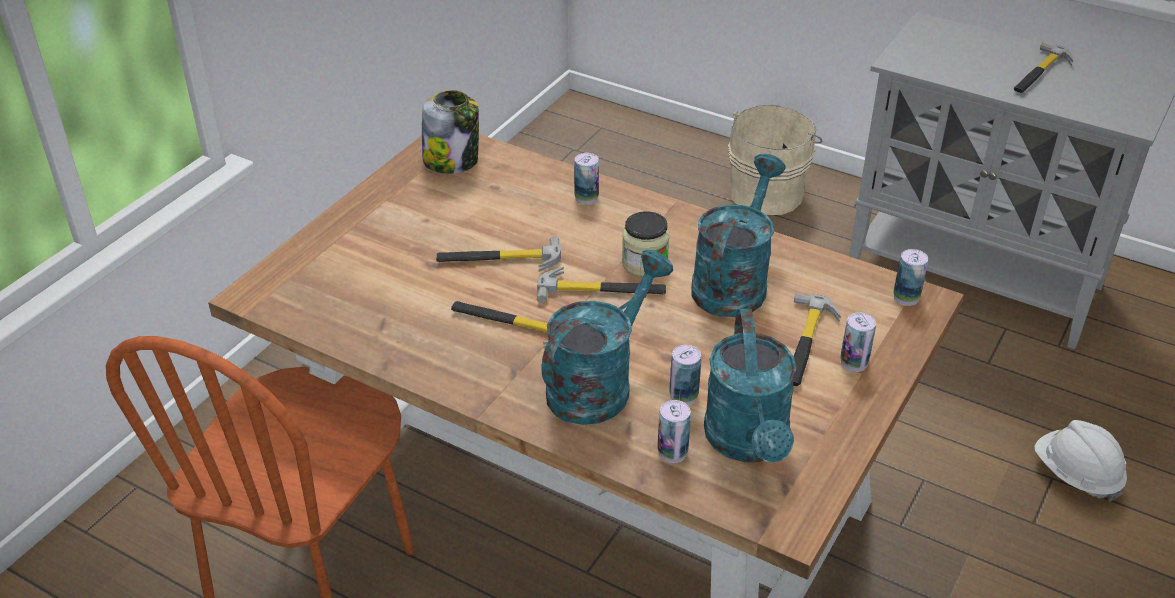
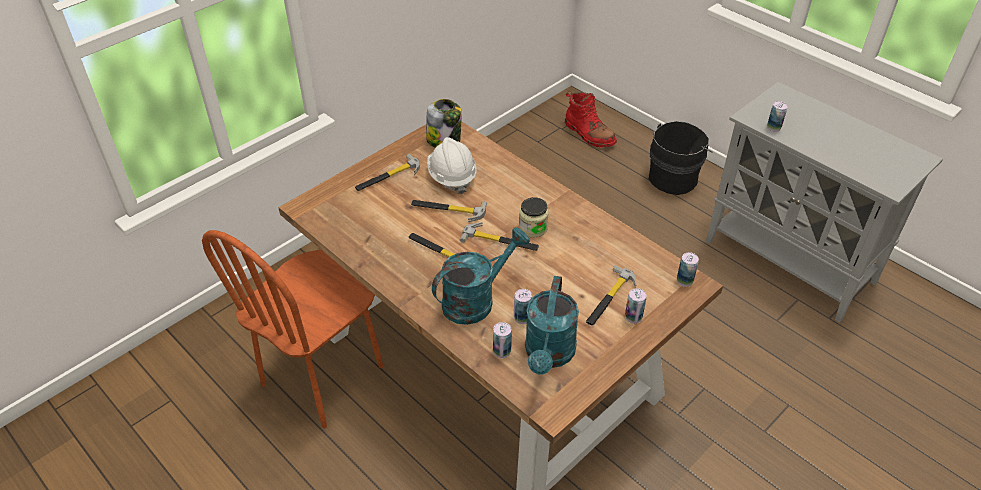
camera: 15 degrees right, 5 degrees up
(586, 198) = (514, 178): can -> can (773, 127)
(621, 151) = (589, 134): none -> red boot
(733, 281) = (581, 250): turquoise watering can -> none
(768, 191) = (674, 177): beige bucket -> black bucket
(1039, 73) = (842, 140): hammer -> hammer (388, 177)
(1076, 475) = (805, 406): white hard hat -> white hard hat (451, 177)

